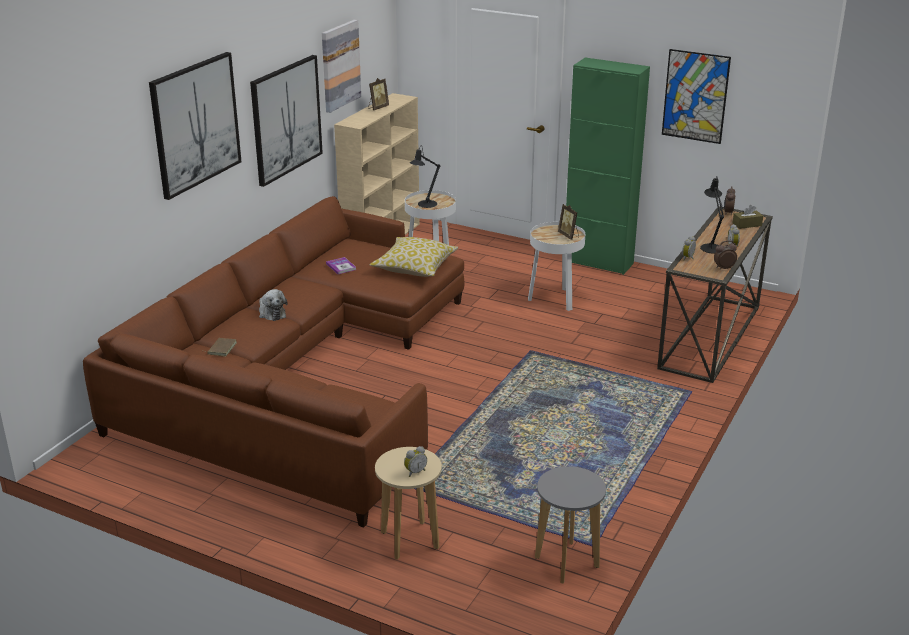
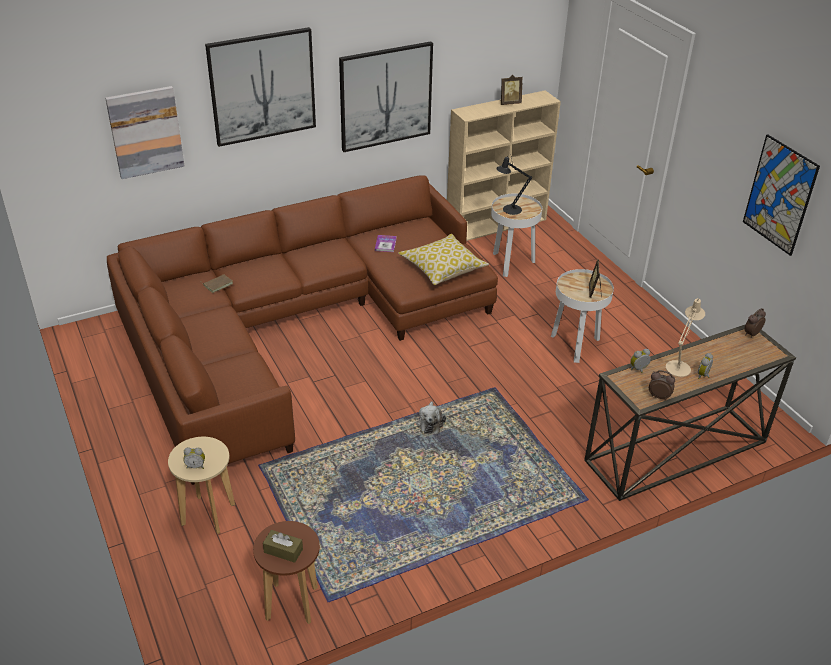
camera: 35 degrees right, 10 degrees up
(271, 313) = (288, 267): plush toy -> plush toy (430, 423)
(340, 65) = (470, 55): picture -> picture (145, 132)
(566, 562) = (291, 603): grey stool -> brown stool
(598, 262) = (661, 323): green cabinet -> none
(710, 247) = (679, 366): black table lamp -> beige table lamp
(747, 224) = (752, 356): brown tissue box -> brown tissue box (283, 551)

